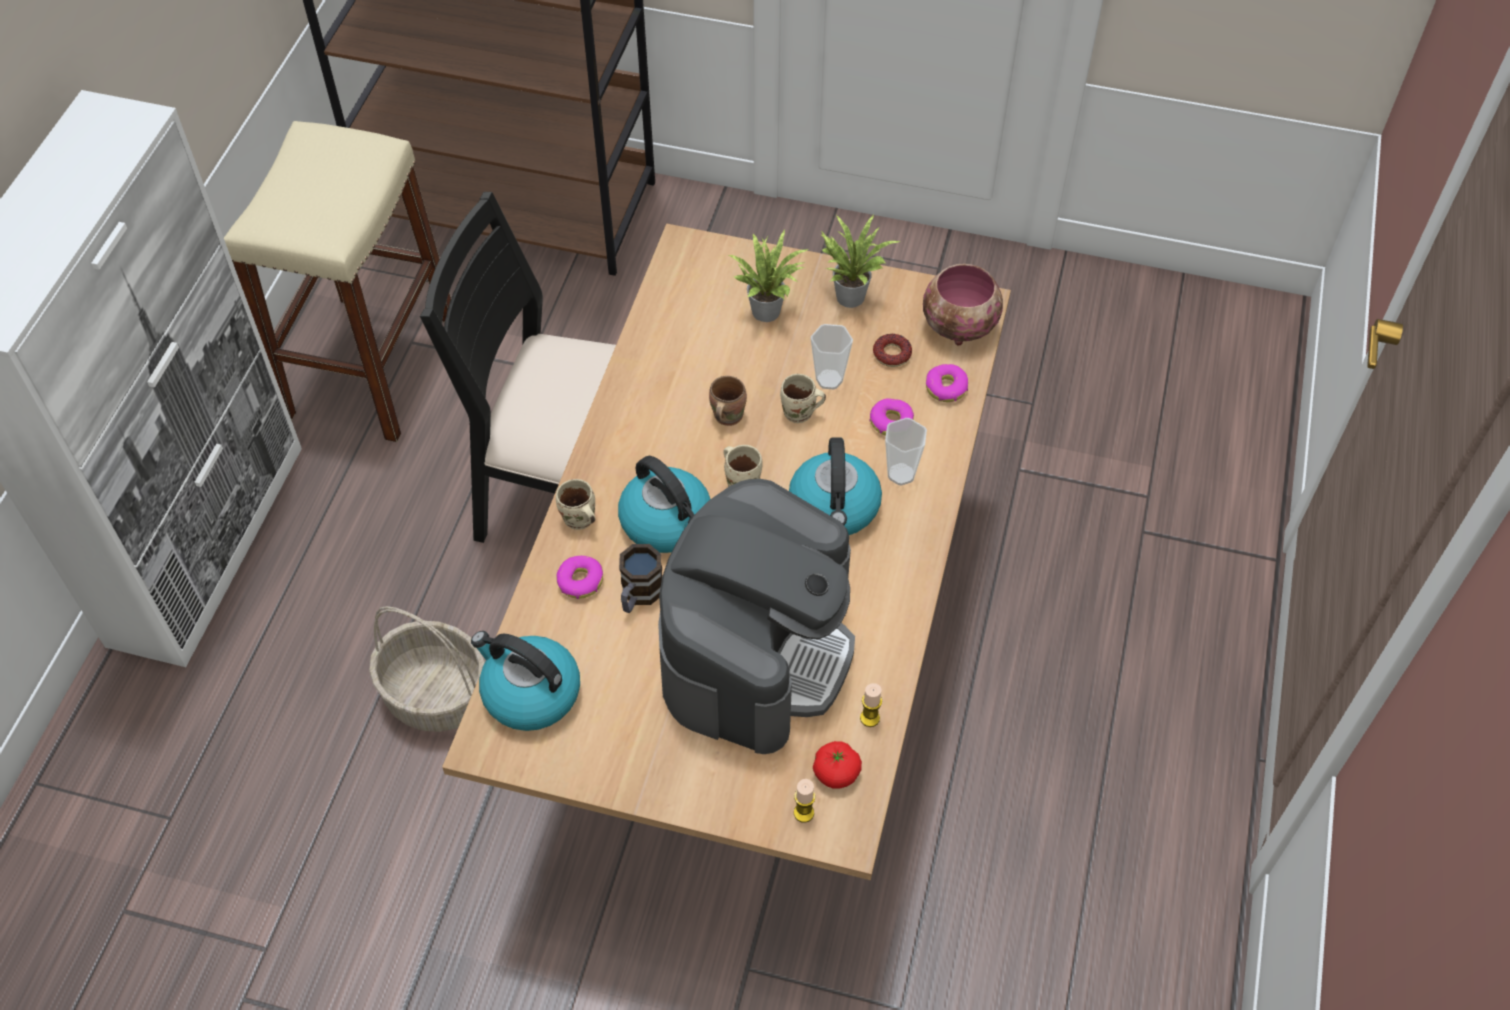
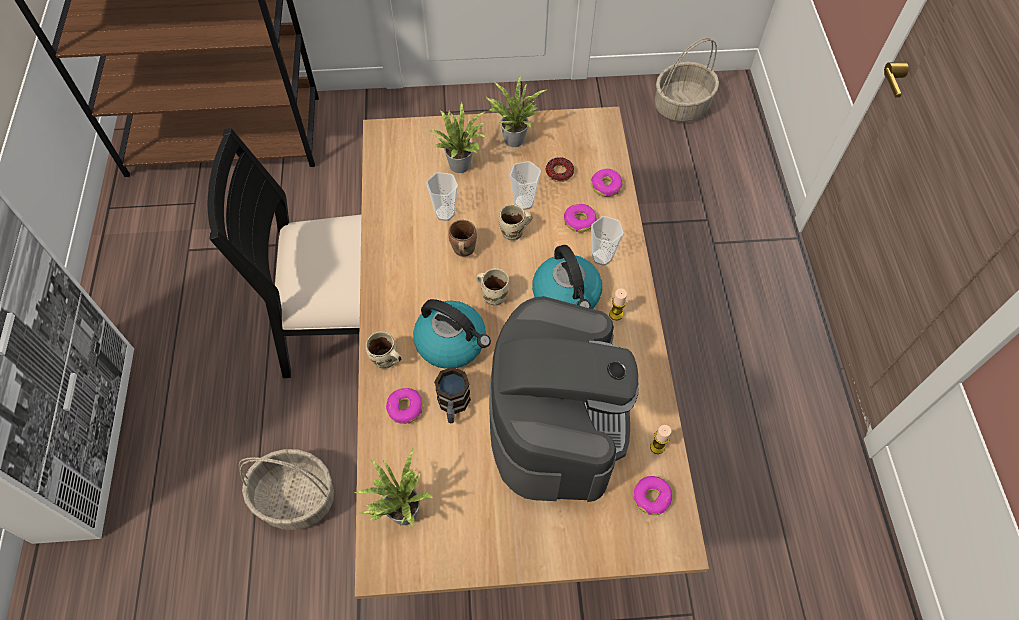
camera: 20 degrees left, 5 degrees up
(370, 366) = (164, 275): beige stool -> none
(530, 693) = (401, 511): kettle -> potted plant
(722, 366) = (444, 213): none -> cup
(803, 813) = (641, 537): candle -> candle (616, 314)
(836, 772) = (651, 497): tomato -> donut
(959, 328) = (597, 142): bowl -> none
(1179, 323) = (681, 105): none -> basket

